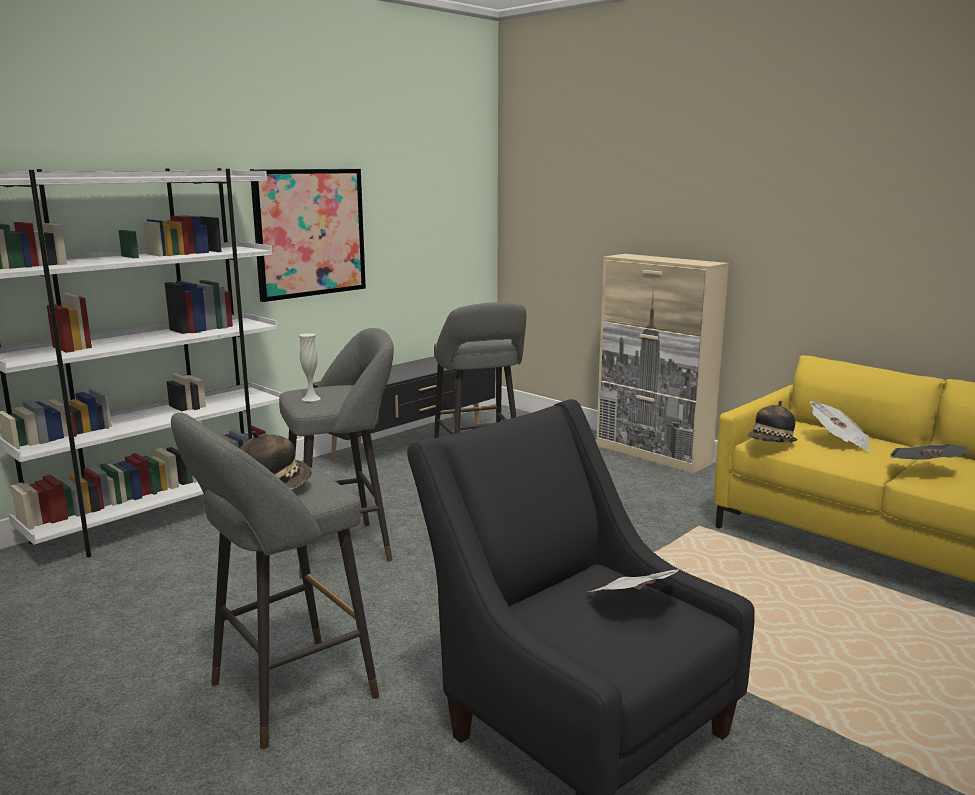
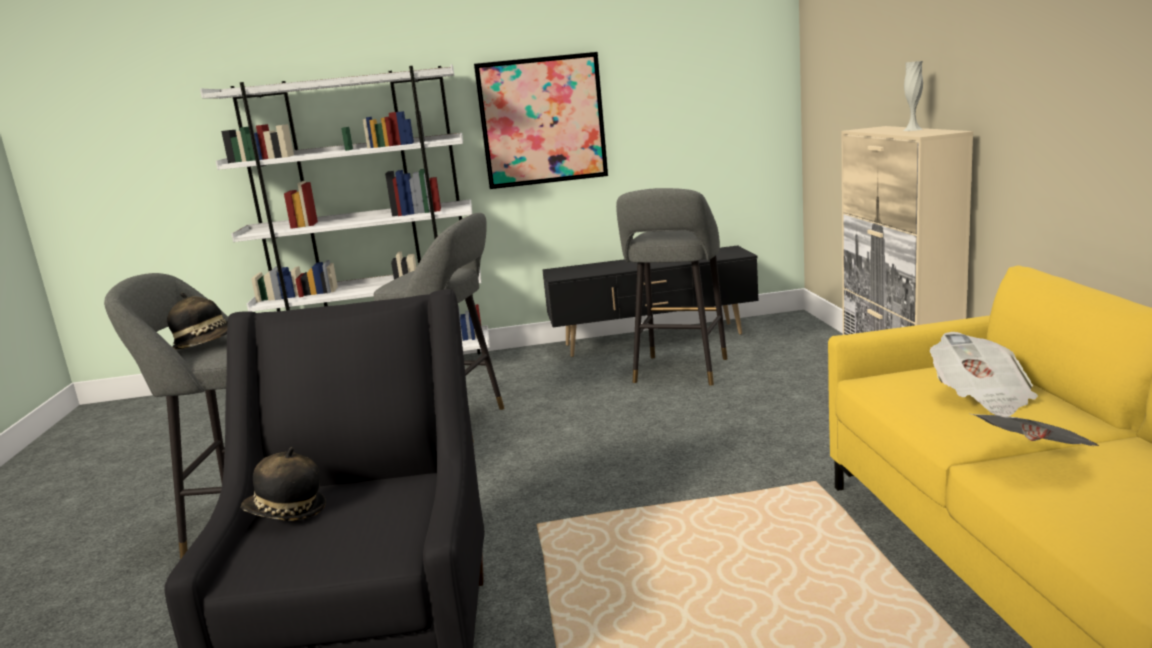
camera: 40 degrees right, 0 degrees up
(311, 398) = (405, 277): white vase -> white vase (912, 129)
(634, 603) = (380, 517): newspaper -> none
(771, 443) = (874, 384): hat -> hat (286, 513)

